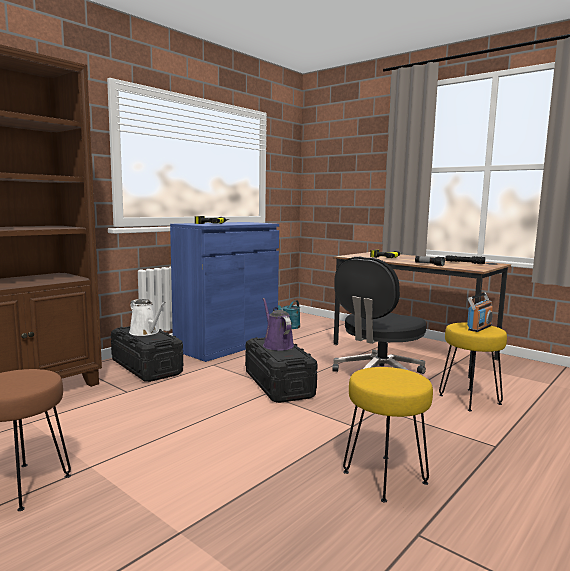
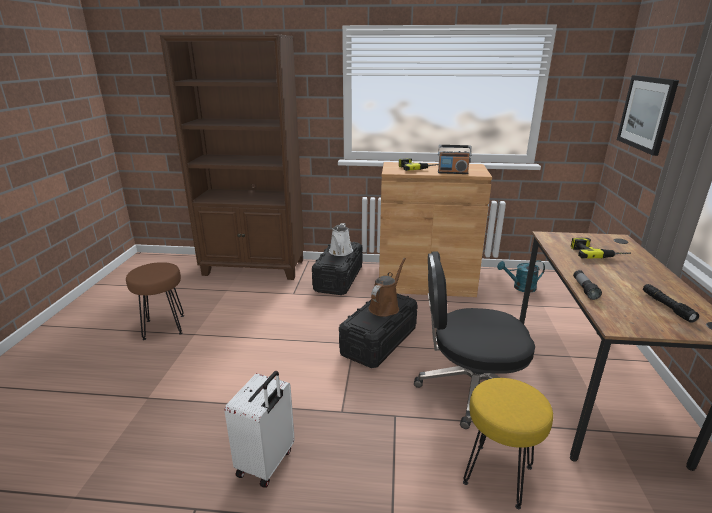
camera: 55 degrees right, 15 degrees up
(227, 345) = (426, 283): blue cabinet -> brown cabinet
(277, 345) = (385, 307): purple watering can -> brown watering can
(340, 175) = (646, 113): none -> picture
(386, 477) = (267, 463): yellow stool -> white suitcase
(479, 327) = (513, 403): radio -> radio (452, 172)

